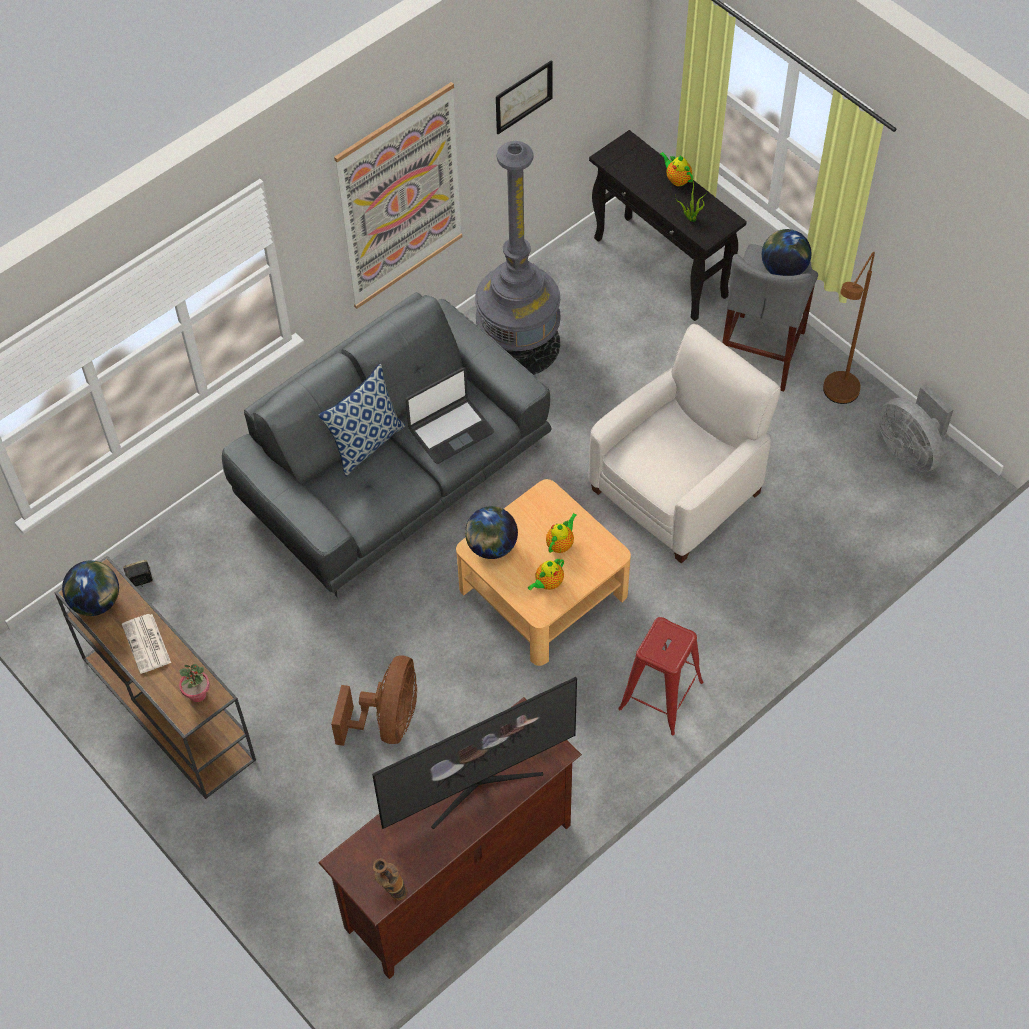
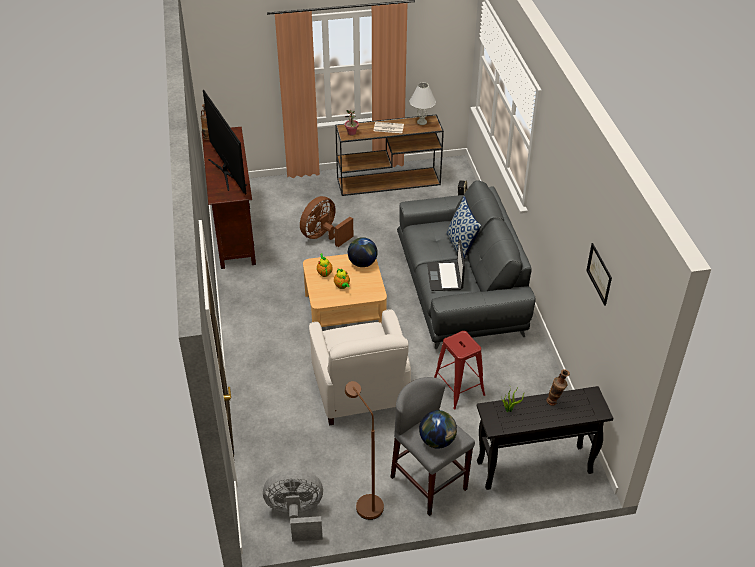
camera: 120 degrees right, 15 degrees down
(96, 602) = (421, 122): globe -> white table lamp
(388, 720) = (324, 236): brown fan -> brown fan turned 90 degrees clockwise
(401, 198) = (559, 218): picture -> none
(478, 784) = (226, 172): television -> television turned 150 degrees clockwise
(518, 343) = (515, 372): grey floor lamp -> none
(648, 184) = (554, 403): none -> vase
(661, 694) = (251, 326): red stool -> red stool (458, 389)
(677, 179) = (550, 420): teapot -> none

